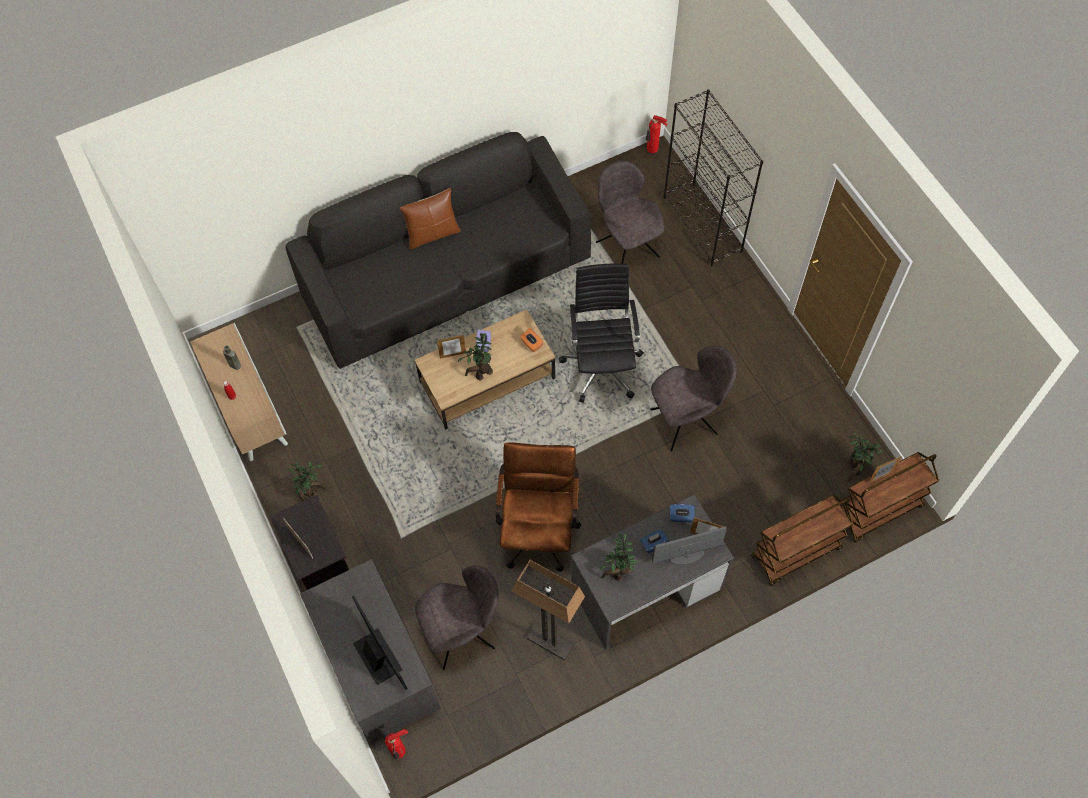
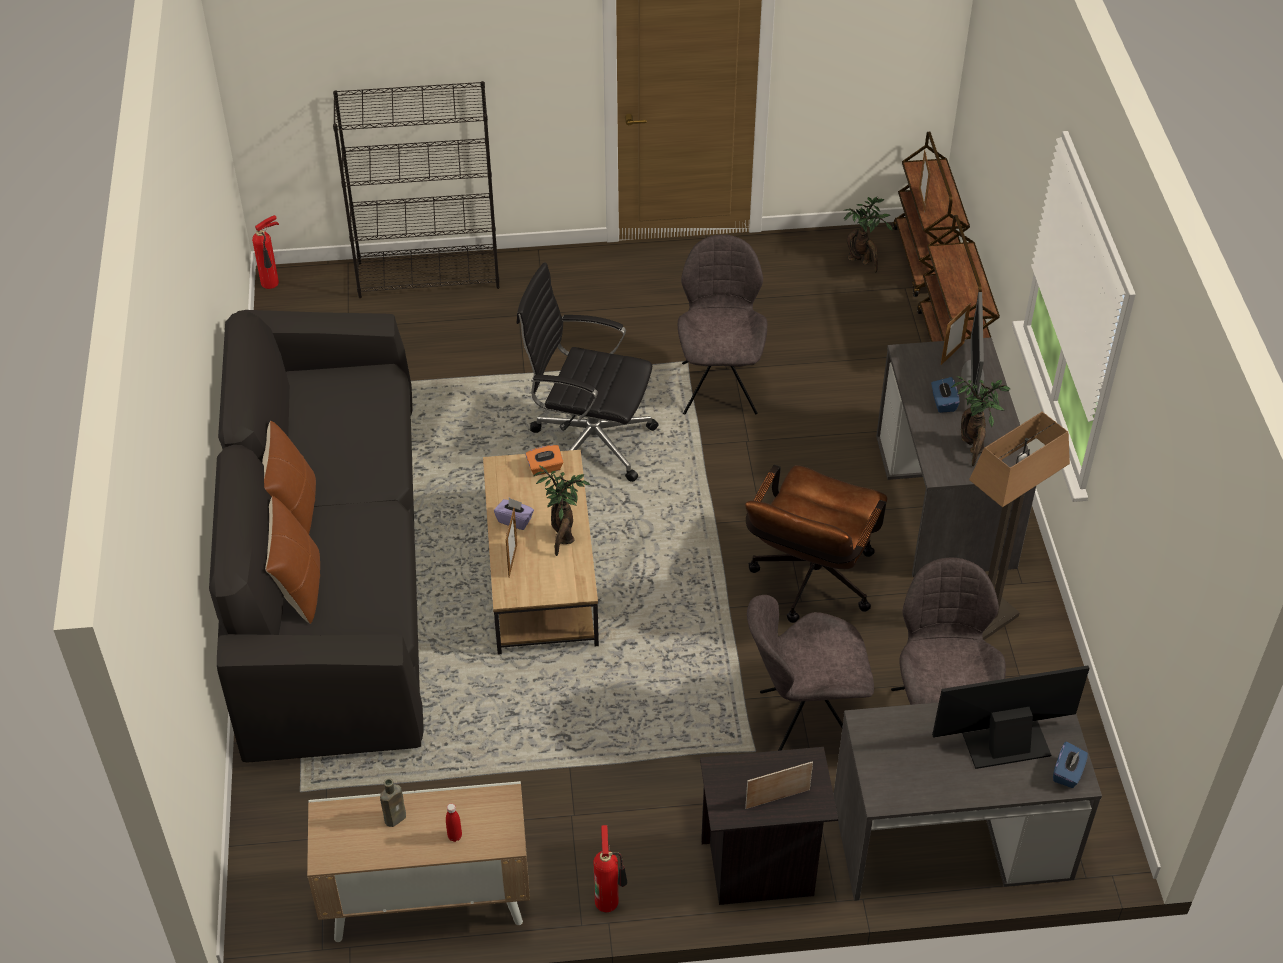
camera: 70 degrees left, 15 degrees down
(312, 495) = (628, 850): potted plant -> none
(380, 260) = (298, 587): none -> brown pillow
(400, 752) = (1096, 846): fire extinguisher -> fire extinguisher (609, 900)
(538, 528) = (809, 585): brown office chair -> brown office chair turned 90 degrees counterclockwise
(626, 248) = (415, 359): grey chair -> grey chair (804, 722)
(681, 516) = (915, 366): blue tissue box -> blue tissue box (1068, 773)

